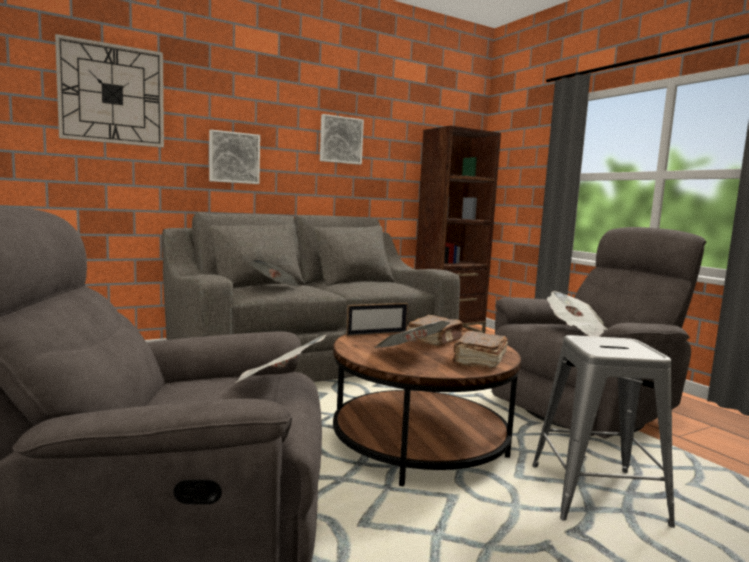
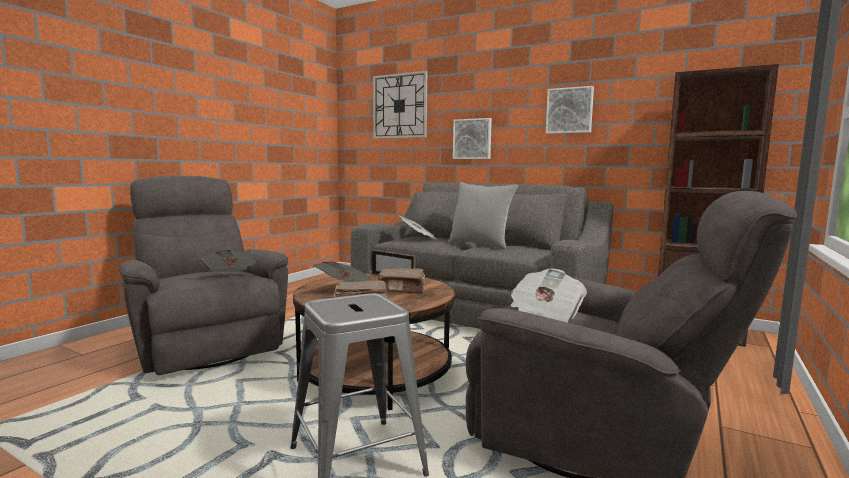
camera: 60 degrees right, 0 degrees up
(341, 285) = (480, 245): none -> grey pillow

